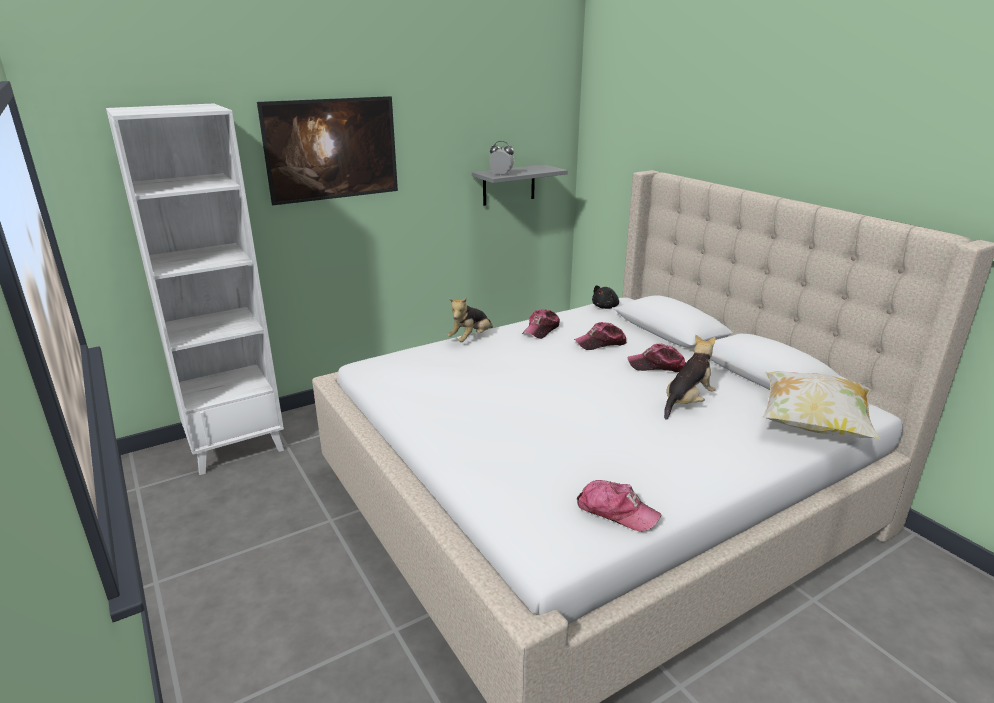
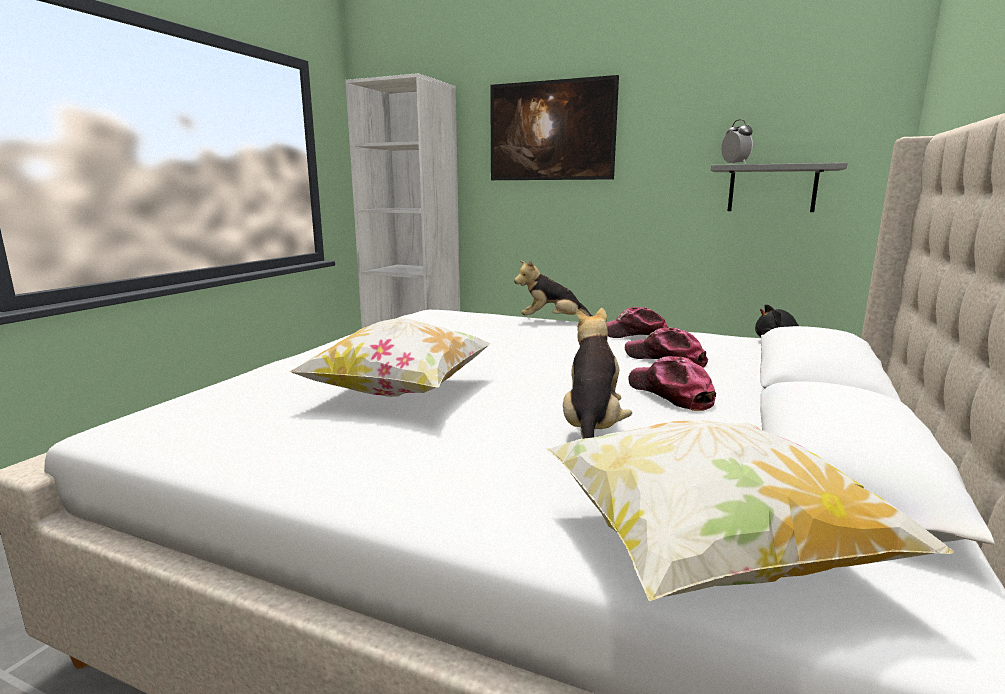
camera: 55 degrees right, 10 degrees down
(579, 435) = (401, 393): none -> pillow
(616, 511) = (225, 441): cap -> none
(687, 402) = (592, 429): plush toy -> plush toy turned 90 degrees counterclockwise

